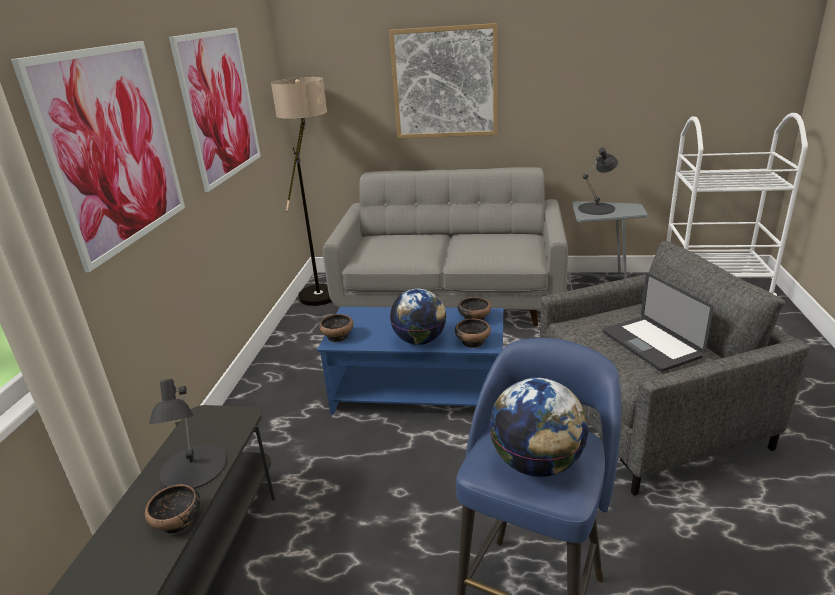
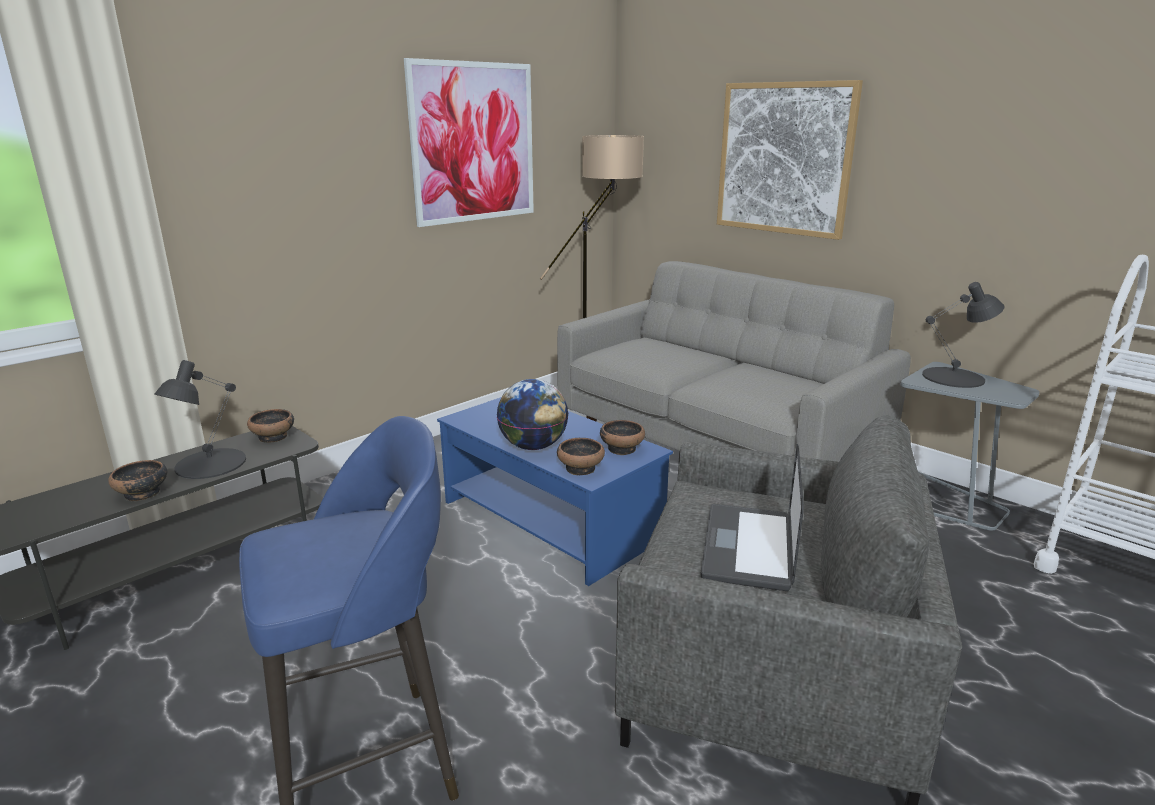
camera: 35 degrees right, 5 degrees down
(113, 149) = (281, 151): picture -> none
(338, 336) = (471, 415): bowl -> bowl (273, 437)
(536, 463) = (309, 554): globe -> none

